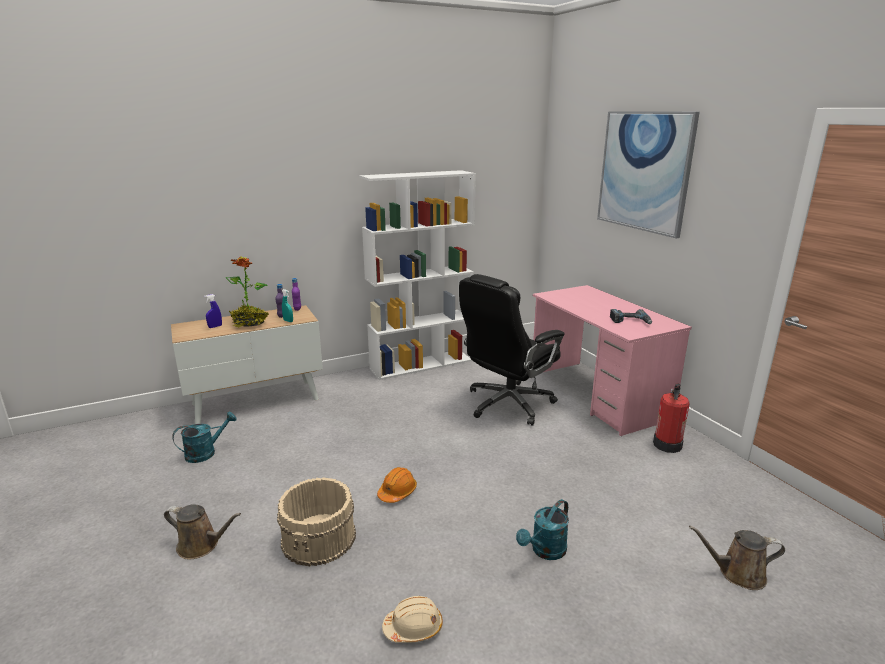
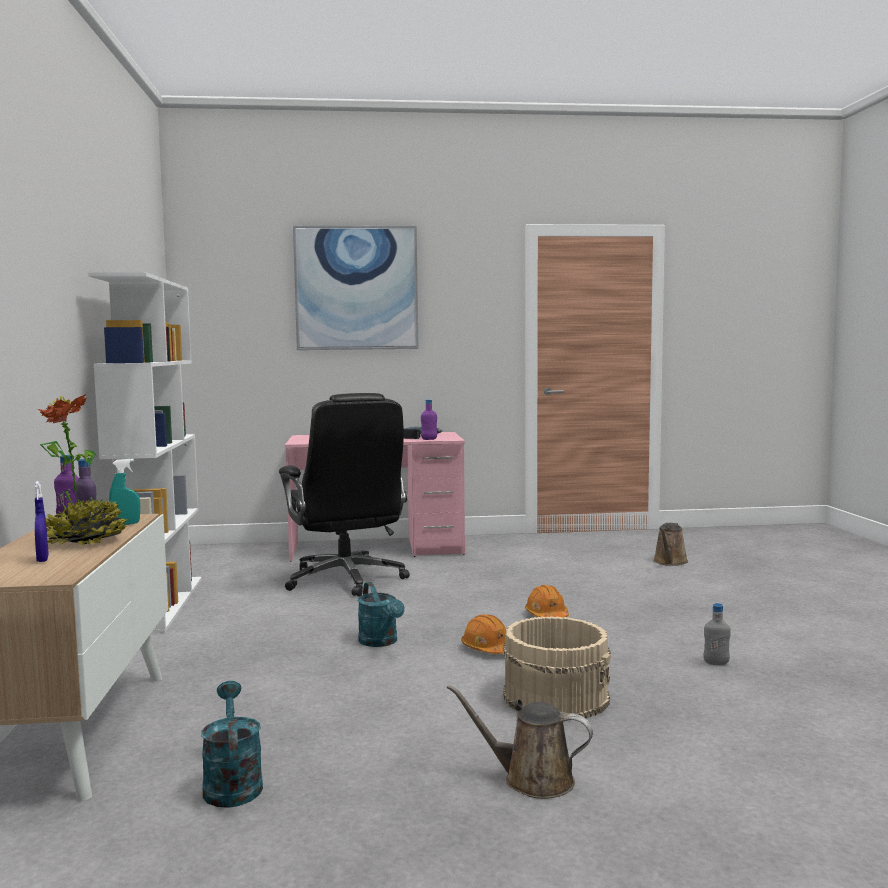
camera: 70 degrees left, 15 degrees down
(201, 545) = (531, 779): brown watering can -> brown watering can turned 105 degrees counterclockwise
(413, 628) = (716, 663): beige hard hat -> grey bottle
(485, 508) = (546, 615): none -> orange hard hat
(545, 551) = (624, 605): turquoise watering can -> turquoise watering can (381, 642)
(616, 327) = (429, 439): none -> purple bottle
(667, 444) = (493, 545): fire extinguisher -> none

